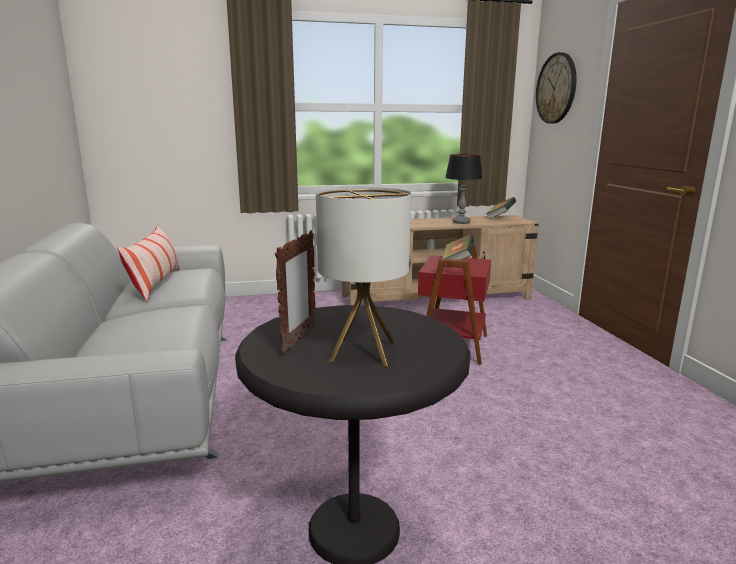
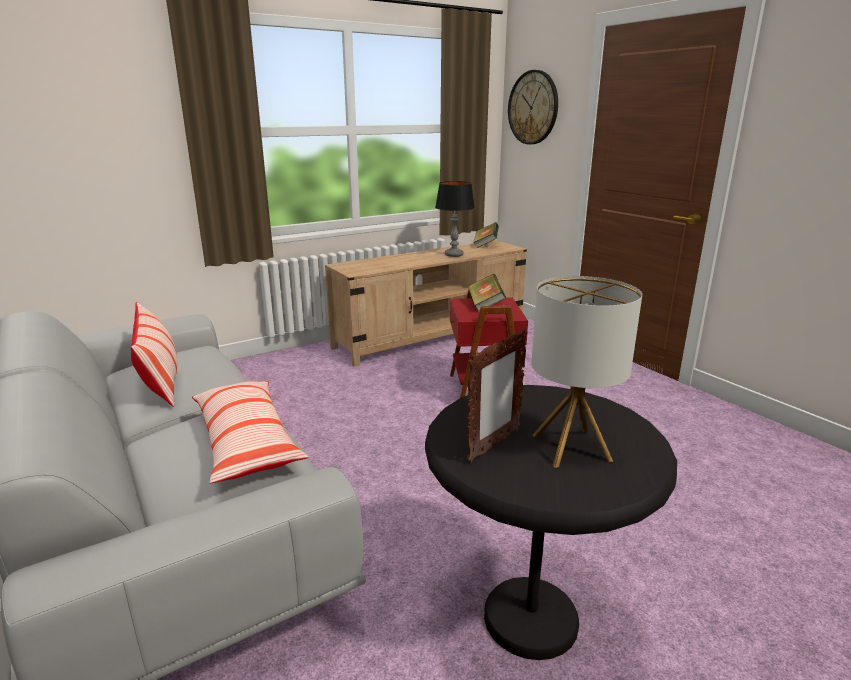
camera: 20 degrees left, 5 degrees up
(168, 328) = (246, 442): none -> pillow
(298, 340) = (493, 445): picture frame -> picture frame turned 45 degrees clockwise

